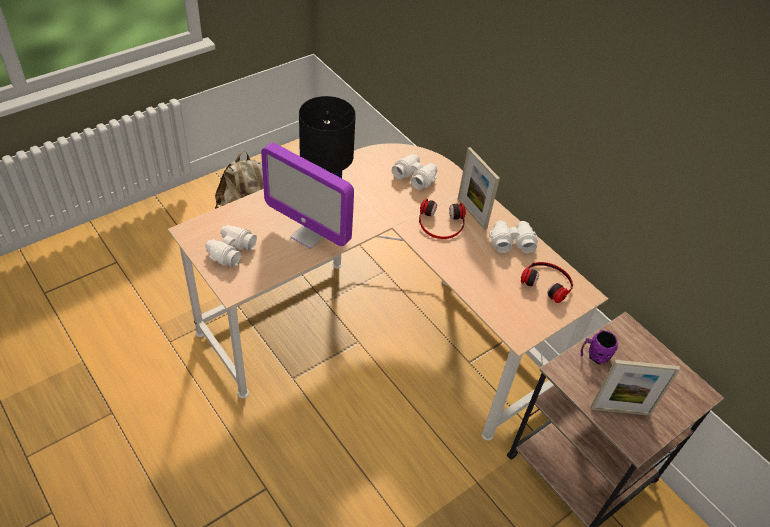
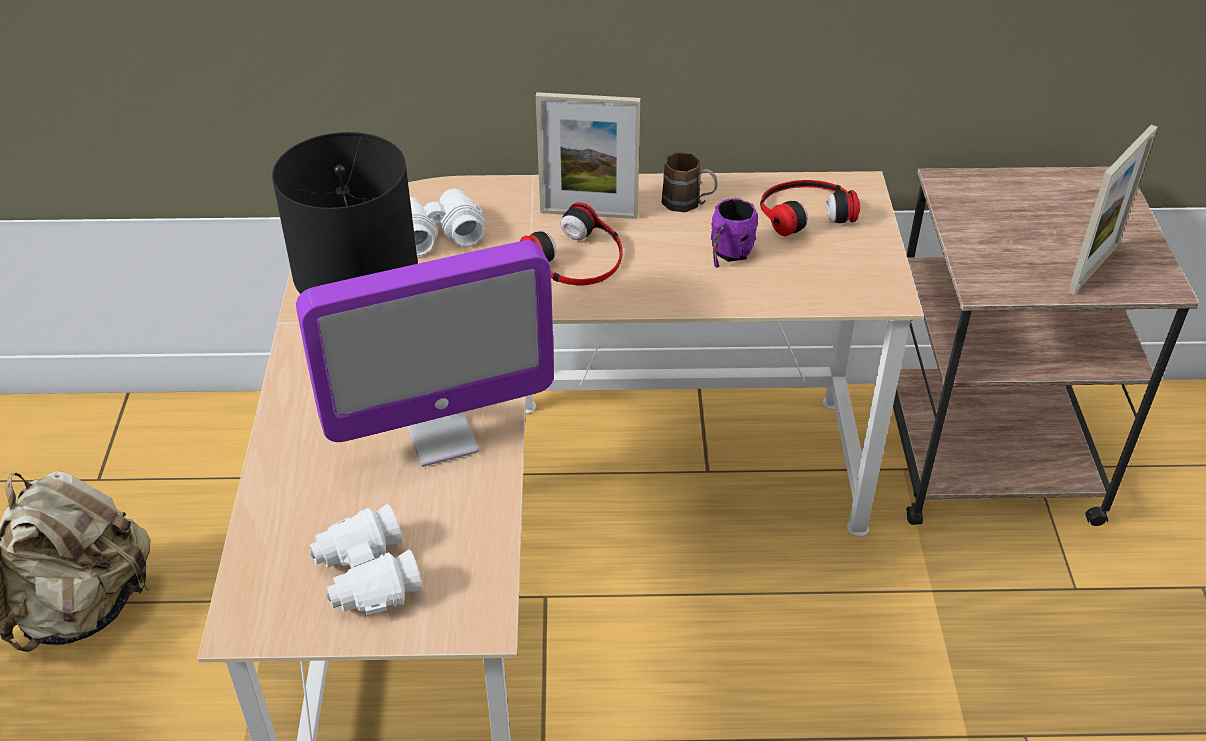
camera: 50 degrees left, 5 degrees down
(511, 241) = (689, 204): white binoculars -> brown mug
(594, 355) = (978, 239): purple mug -> purple mug (728, 254)

